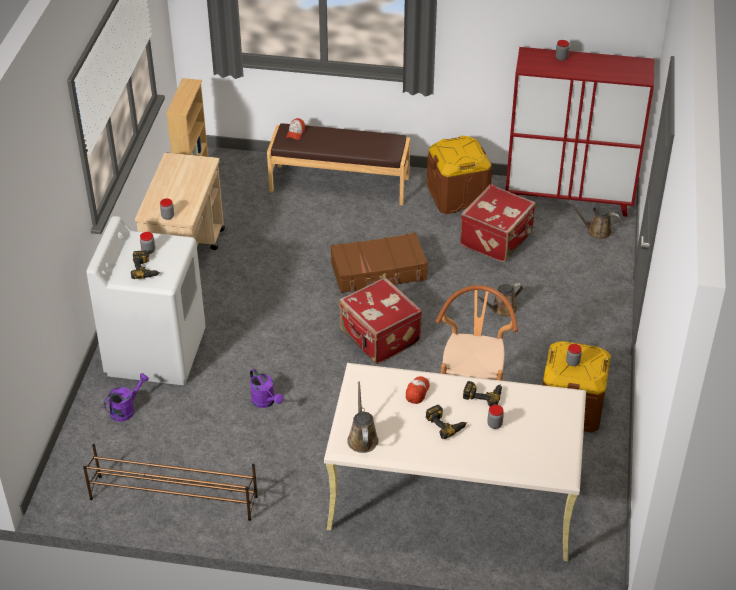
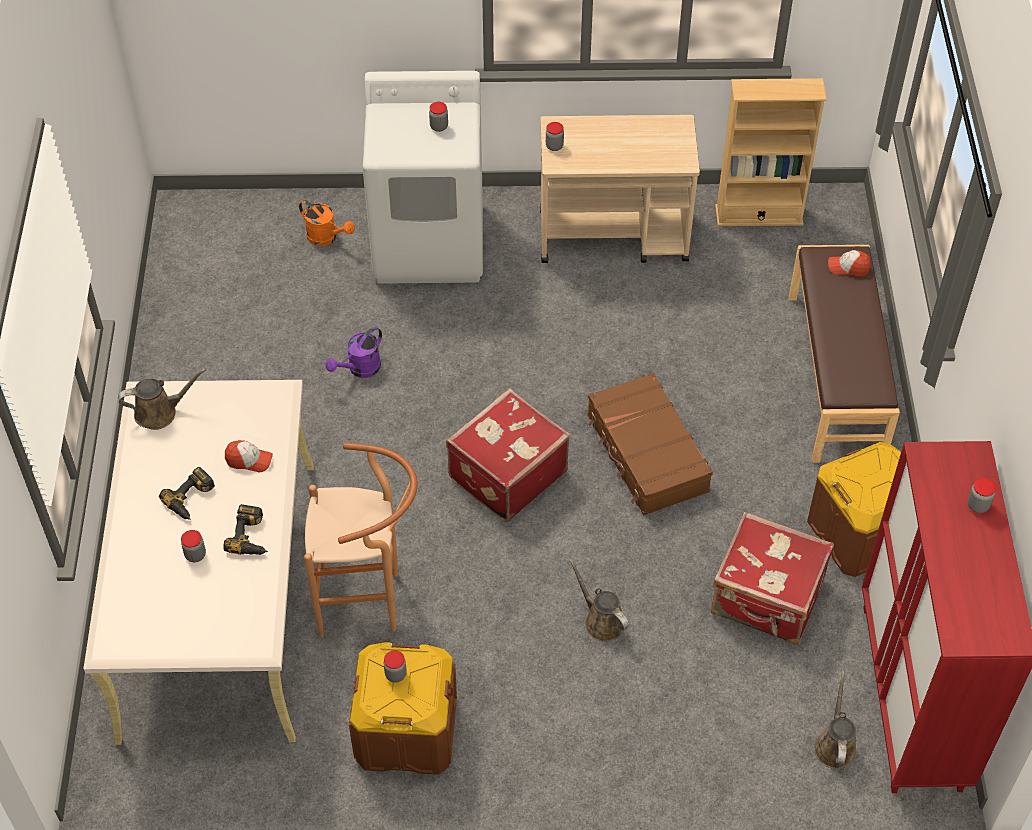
camera: 80 degrees right, 10 degrees up
(126, 409) = (326, 238): purple watering can -> orange watering can
(146, 269) = (403, 132): power drill -> none
(173, 497) = (192, 310): brown shoe rack -> none

